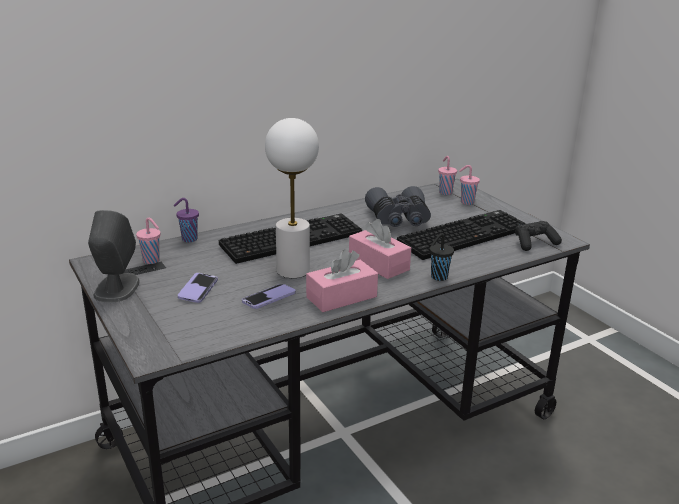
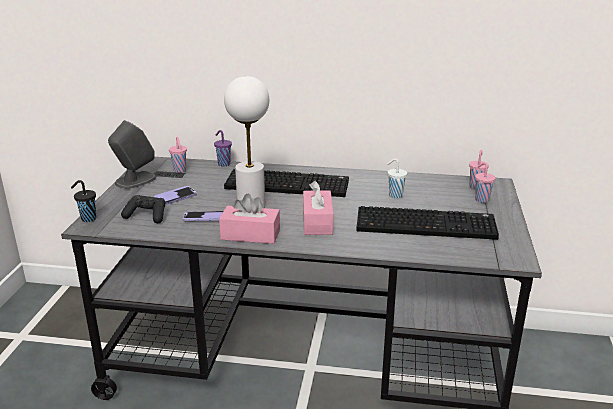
camera: 40 degrees right, 0 degrees up
(399, 219) = (394, 195): grey binoculars -> white cup
(438, 277) = (344, 248): black cup -> black cup (87, 219)
(534, 243) = (482, 253): black game controller -> black game controller (147, 216)

